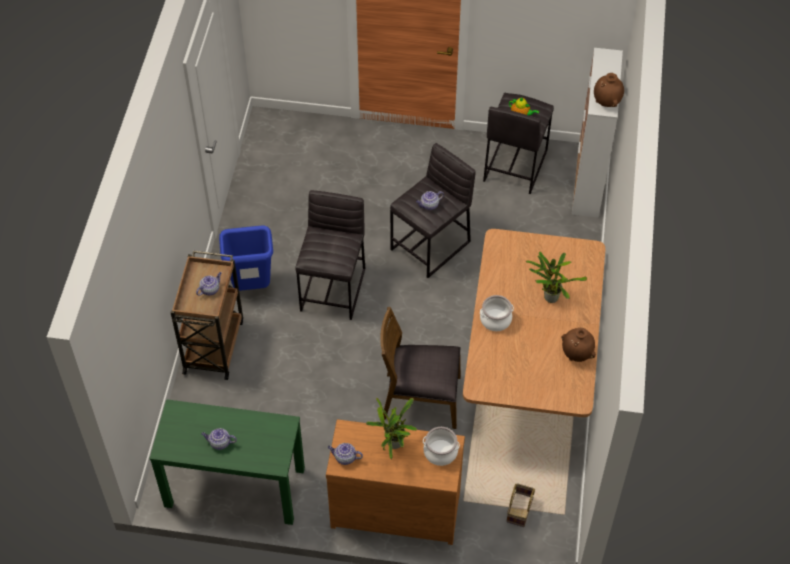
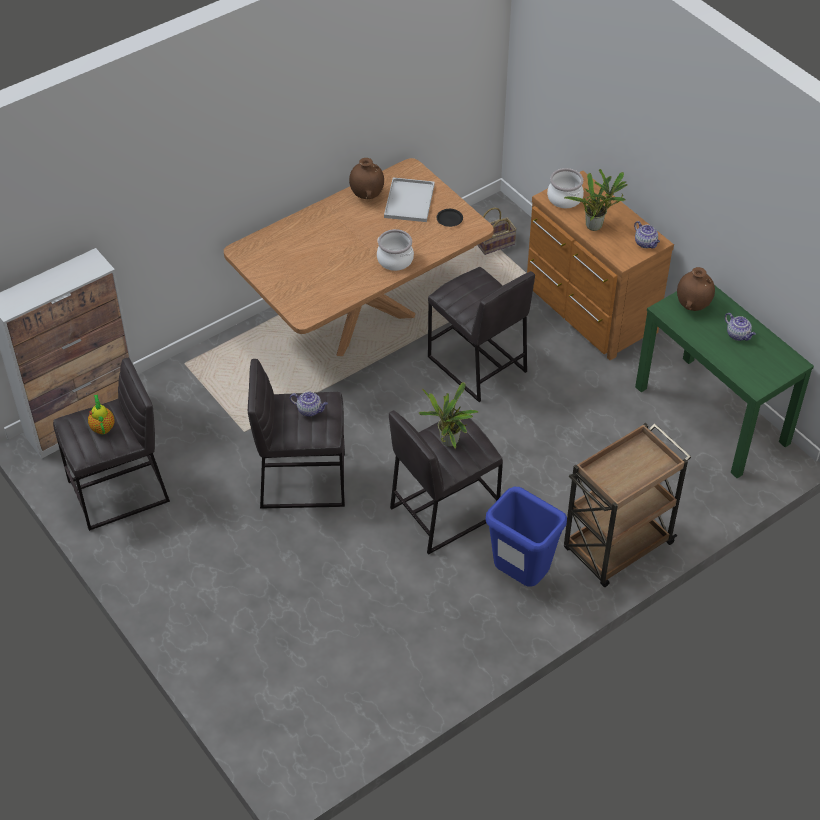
camera: 135 degrees left, 5 degrees down
(210, 289) = (623, 463): teapot -> none
(420, 398) = (476, 365): brown chair -> grey stool
(501, 380) = (450, 219): none -> black plate
(546, 373) = (409, 200): none -> white tray
(550, 296) = (327, 244): potted plant -> potted plant (448, 443)
(606, 103) = (83, 265): brown vase -> brown vase (693, 305)

